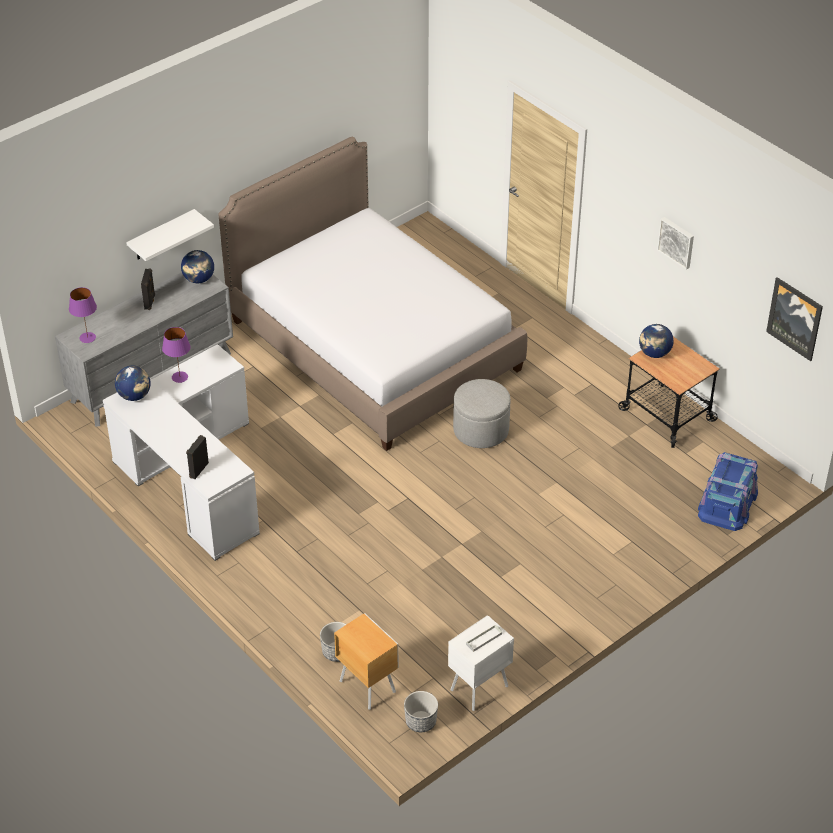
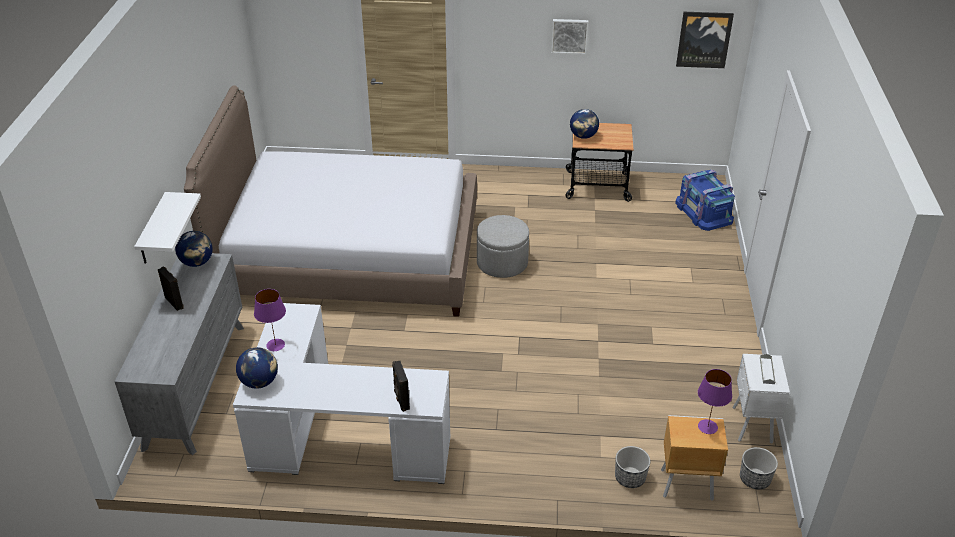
camera: 45 degrees left, 5 degrees down
(88, 337) = (151, 363): purple table lamp -> purple table lamp (707, 426)

